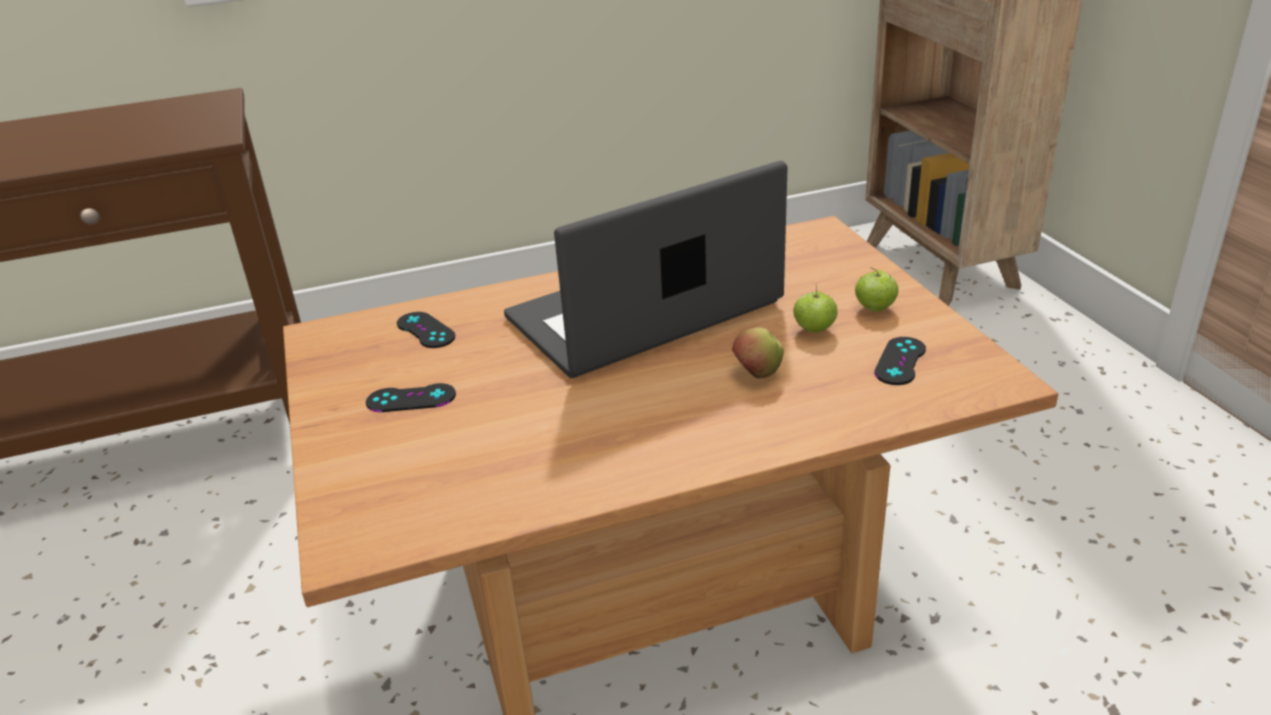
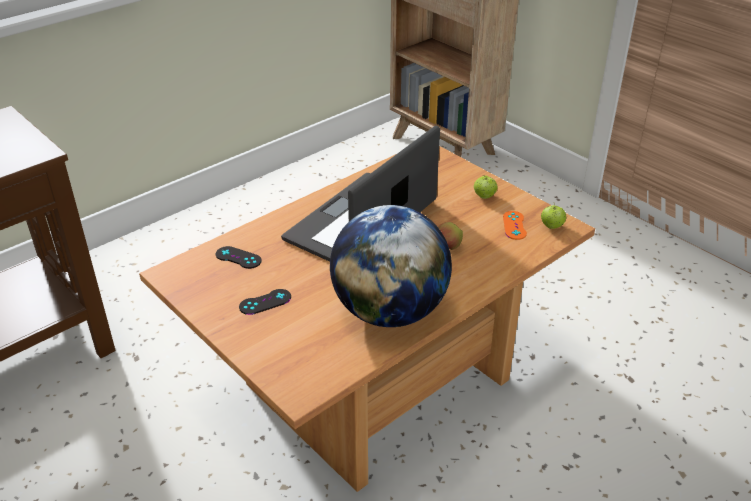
camera: 25 degrees left, 5 degrees up
(586, 454) = (390, 312): none -> globe
(814, 330) = (461, 215): apple -> apple (551, 226)
(900, 361) = (514, 225): black game controller -> orange game controller

